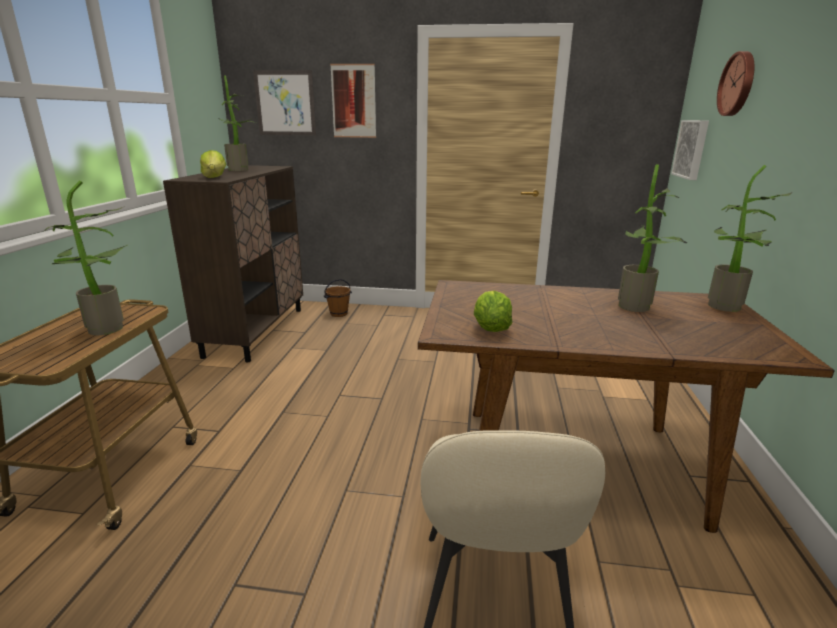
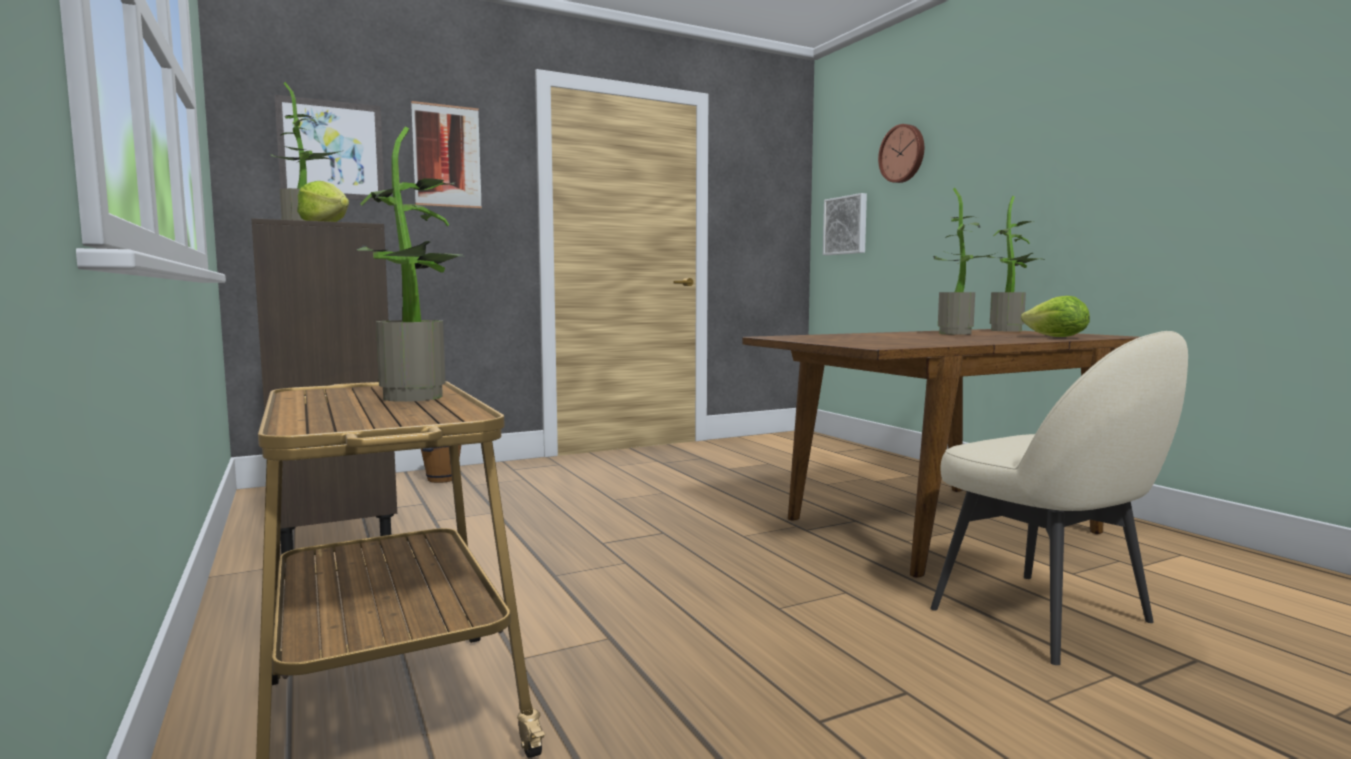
camera: 35 degrees left, 15 degrees down
(490, 328) = (904, 343): lettuce -> lettuce (1056, 337)

